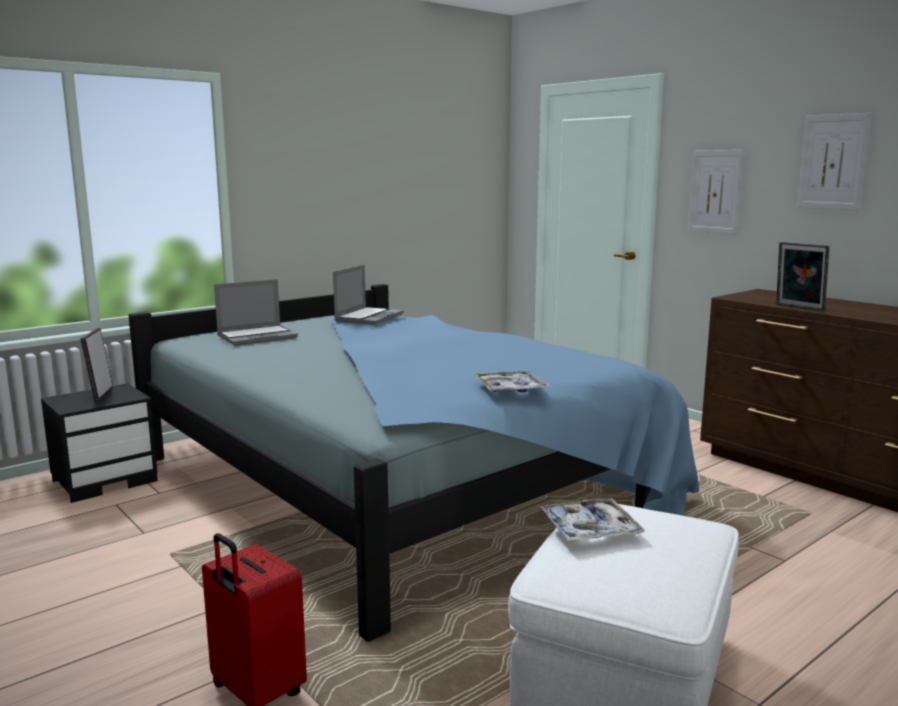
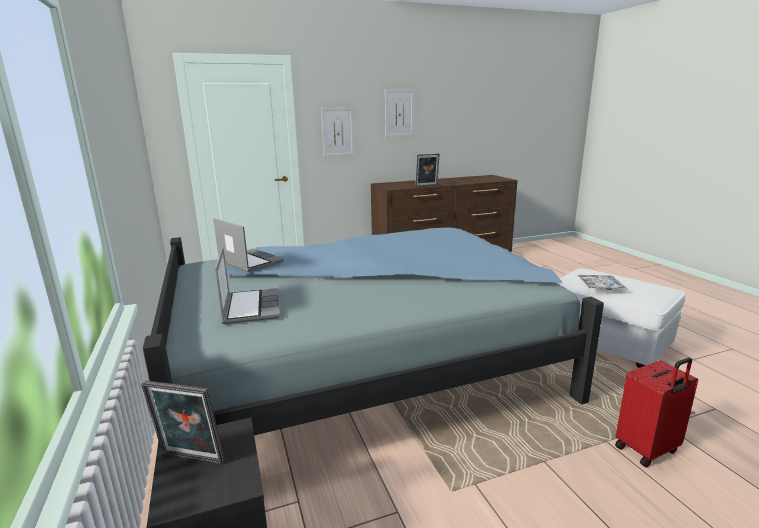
camera: 70 degrees left, 5 degrees up
(510, 389) = (495, 250): tray -> none

